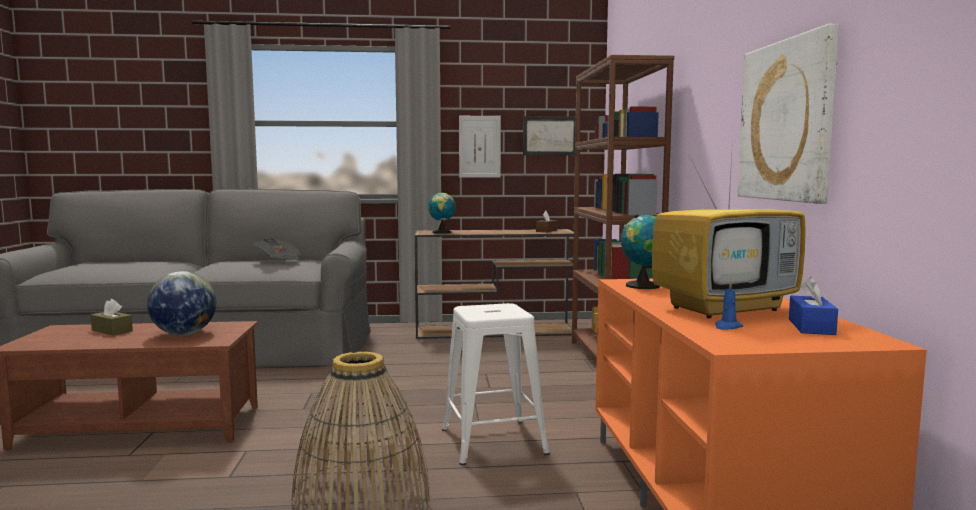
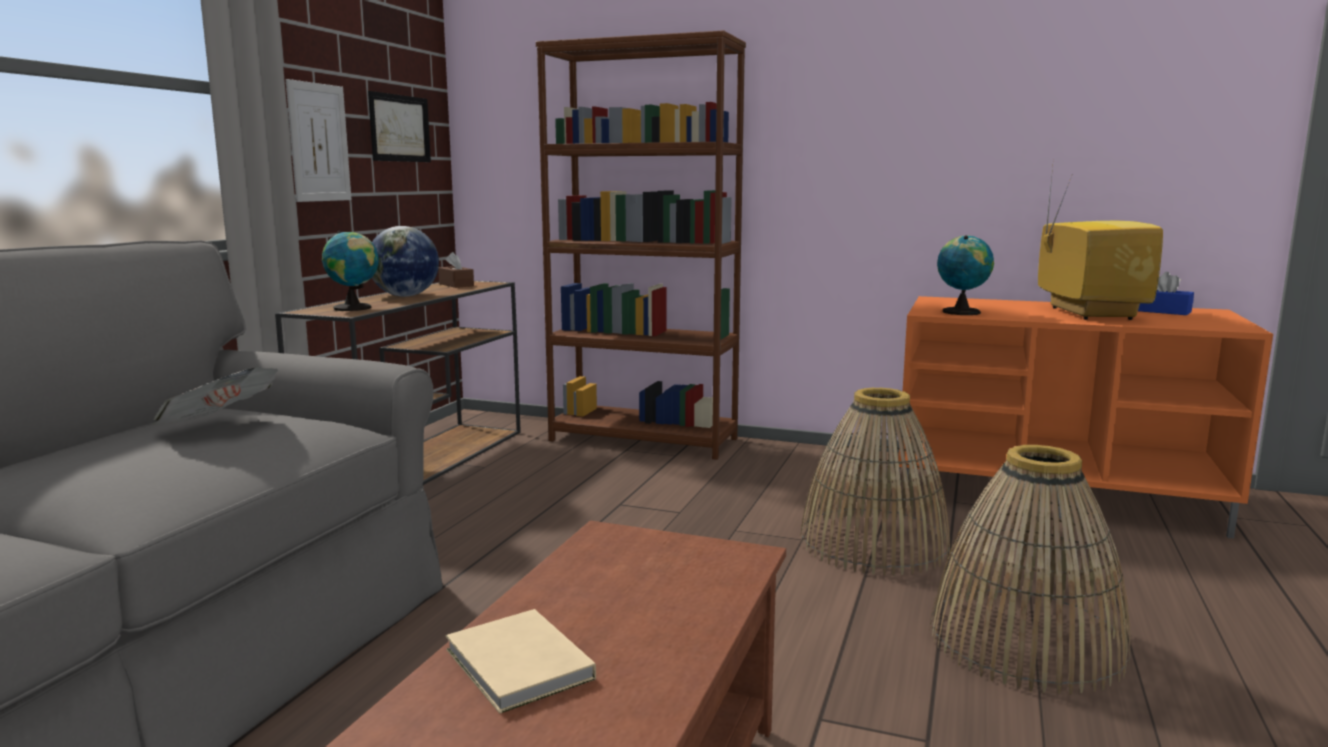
camera: 65 degrees left, 5 degrees up
(112, 330) = (518, 667): brown tissue box -> beige book
(184, 334) = (648, 583): globe -> globe (405, 296)
(493, 441) = (874, 543): white stool -> basket
(727, 327) = (1168, 321): blue candle -> none
(787, 121) = (1010, 139): picture -> none

